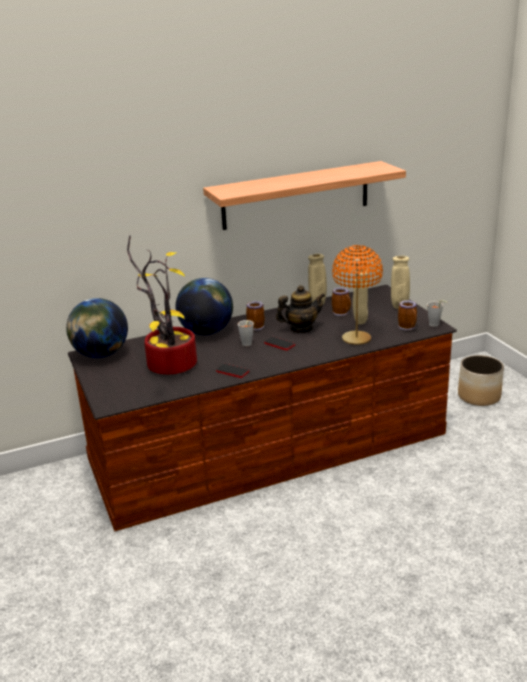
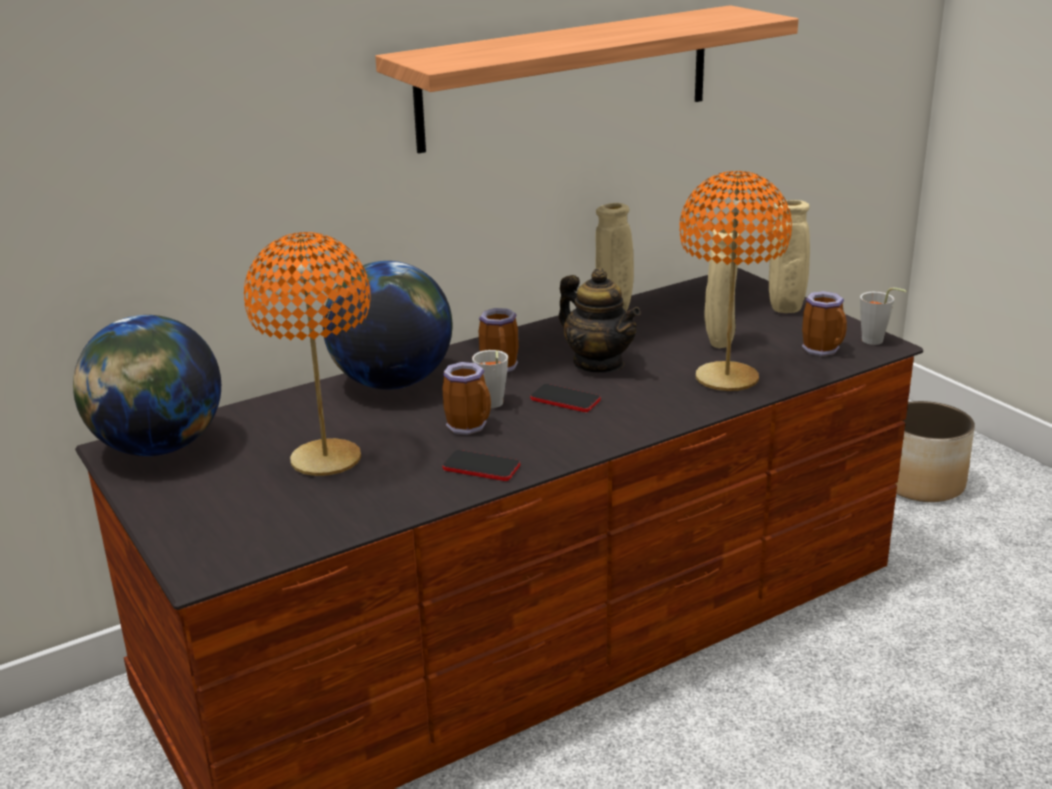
camera: 10 degrees left, 0 degrees up
(168, 364) = (325, 460): potted plant -> orange table lamp
(301, 328) = (598, 363): teapot -> teapot turned 75 degrees clockwise
(342, 313) = (673, 328): mug -> mug (470, 426)

